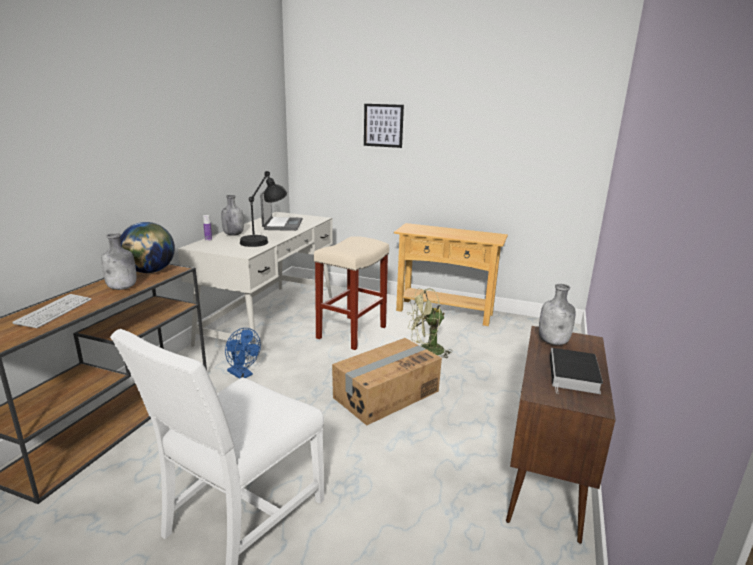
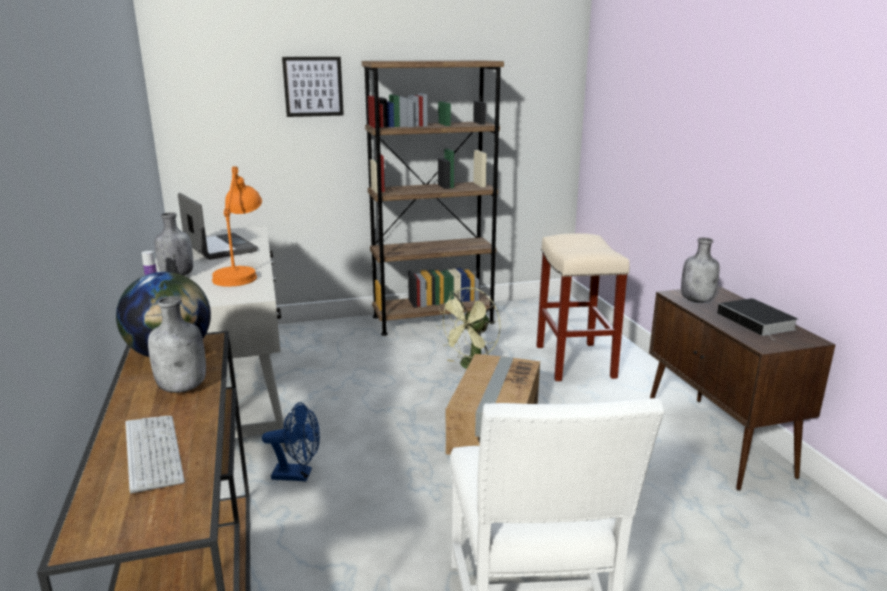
camera: 35 degrees left, 0 degrees up
(264, 240) = (241, 272): black table lamp -> orange table lamp
(351, 333) = (363, 375): beige stool -> beige stool (576, 362)
(444, 312) = (433, 319): beige console table -> brown bookcase

